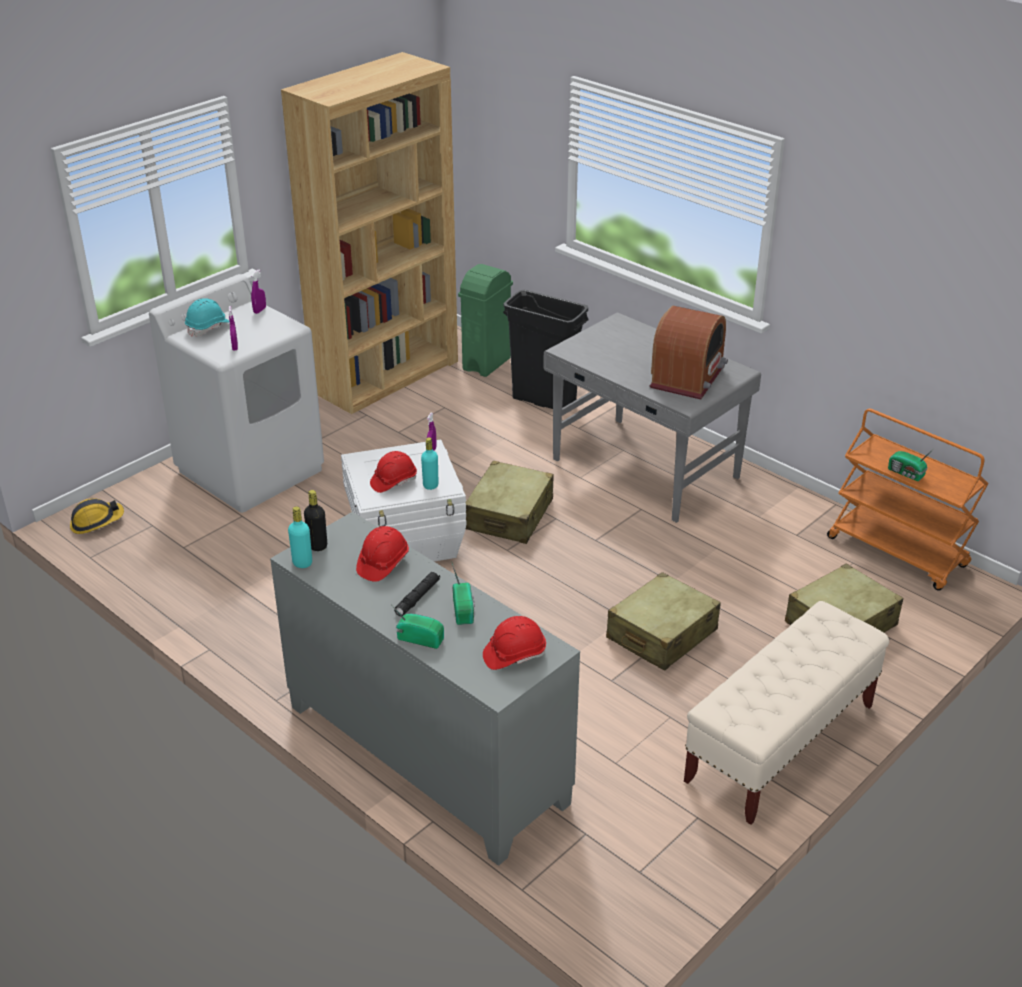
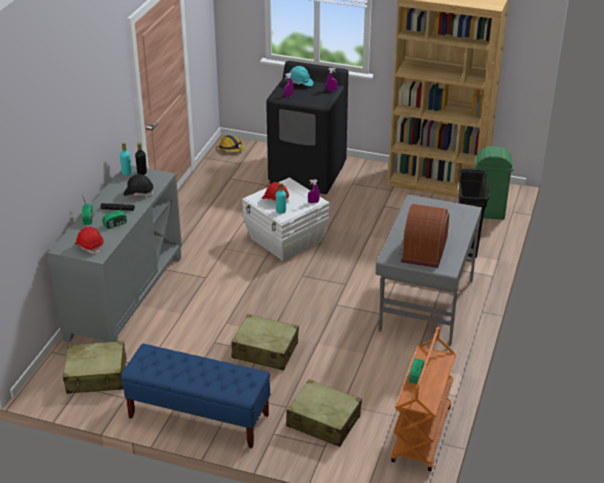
camera: 65 degrees right, 0 degrees up
(251, 470) = (308, 174): white washing machine -> black washing machine
(382, 564) = (138, 193): red hard hat -> black hard hat
(509, 515) = (335, 267): beige suitcase -> beige suitcase (97, 376)
(688, 377) = (423, 251): radio -> radio turned 105 degrees clockwise
(780, 744) = (198, 416): beige bench -> blue bench

